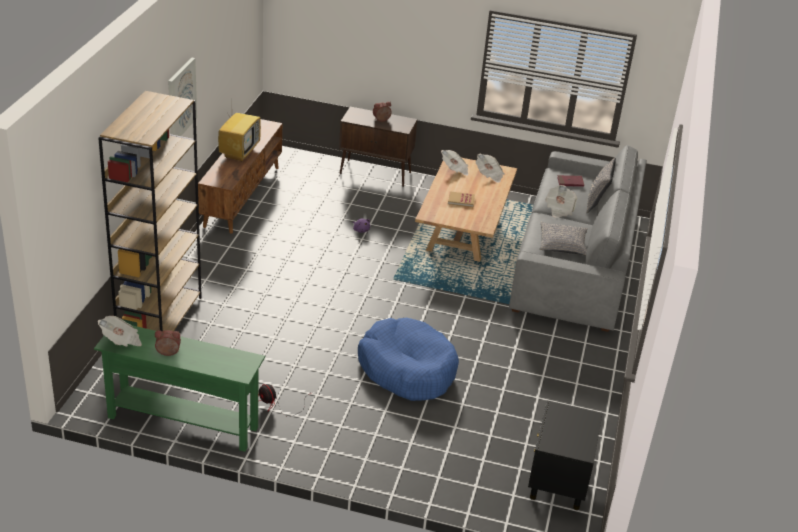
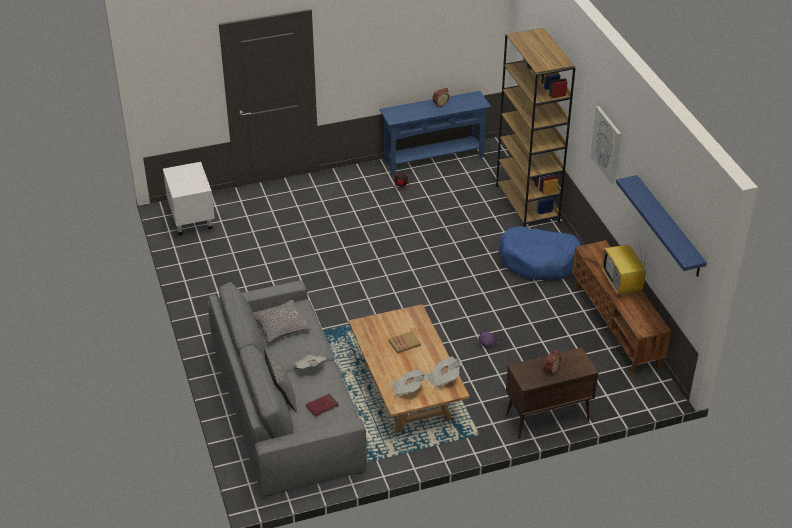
camera: 150 degrees right, 5 degrees up
(121, 341) = (471, 99): newspaper -> none
(182, 423) = (434, 159): green console table -> blue console table
(236, 44) = (669, 227): none -> blue shelf
(407, 369) = (339, 247): blue dog bed -> blue dog bed (540, 261)
(557, 487) = (191, 221): black nightstand -> white nightstand

